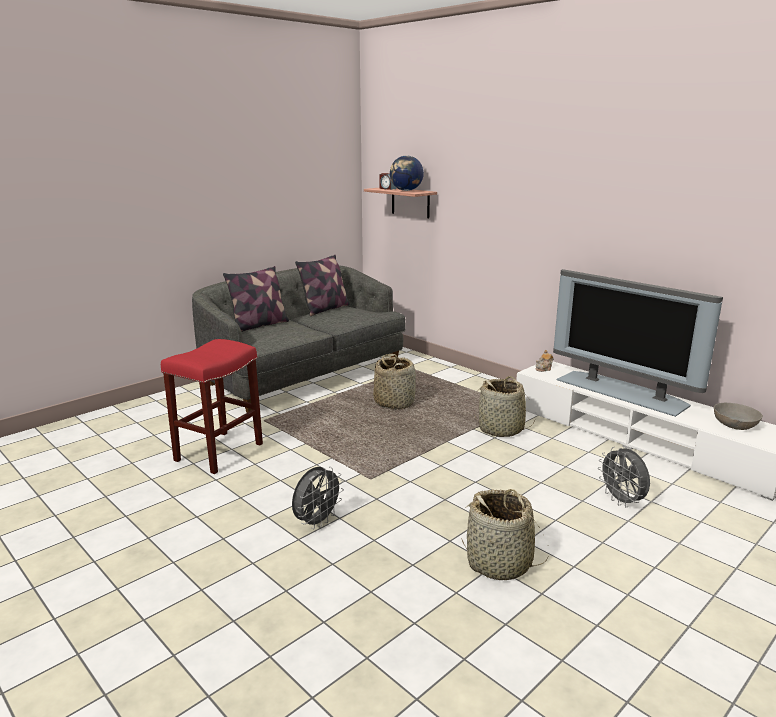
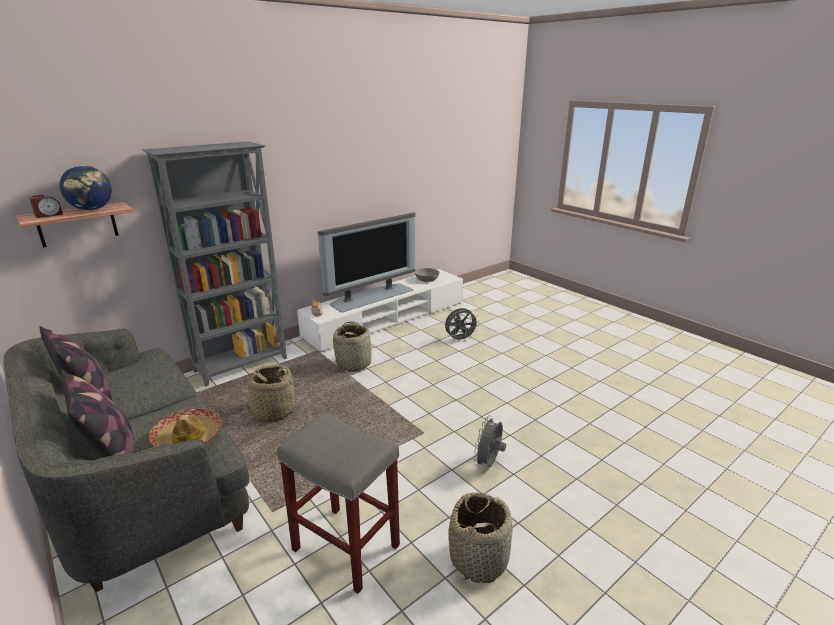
camera: 85 degrees left, 5 degrees up
(219, 451) = (344, 547): red stool -> grey stool
(270, 337) = (187, 437): none -> hat
(317, 522) = (488, 463): grey fan -> grey fan turned 105 degrees counterclockwise
(469, 378) = (242, 365): none -> grey bookcase
(499, 563) = (527, 387): basket -> basket (479, 558)

